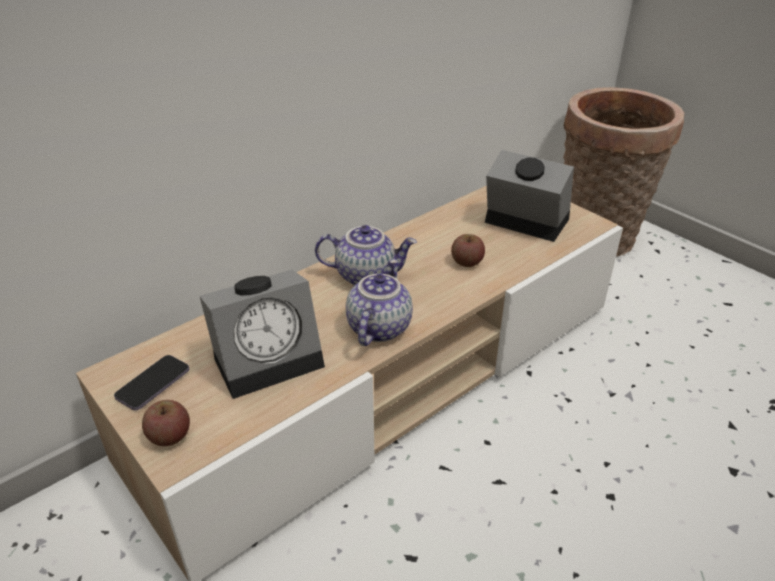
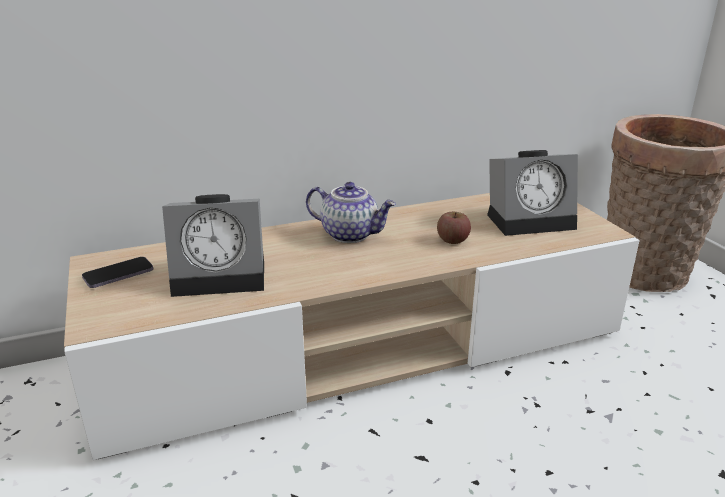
camera: 20 degrees right, 10 degrees down
(169, 436) = (102, 310): apple -> none
(377, 327) = (332, 272): teapot -> none
(522, 222) = (531, 220): alarm clock -> alarm clock turned 120 degrees clockwise

